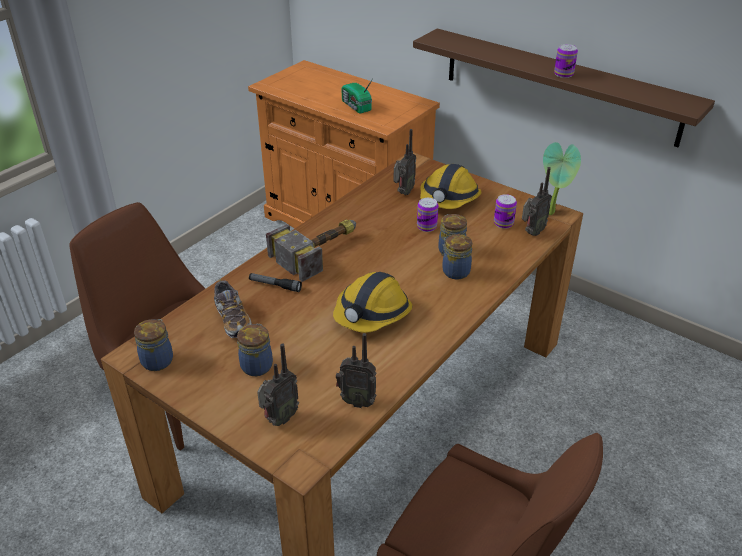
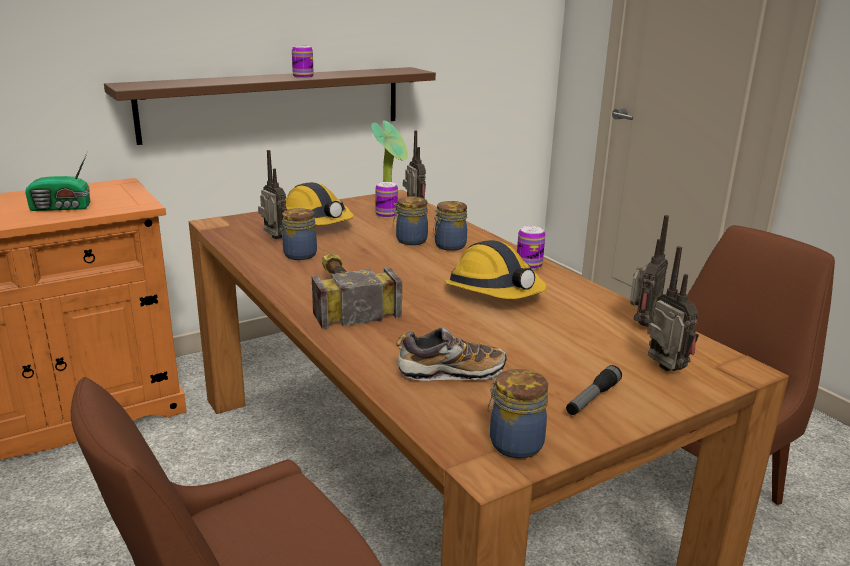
camera: 70 degrees left, 15 degrees down
(257, 365) = (557, 369): jar -> jar (299, 254)
(275, 285) = (395, 334): flashlight -> flashlight (592, 398)
(426, 227) = (356, 242): can -> can (529, 265)

